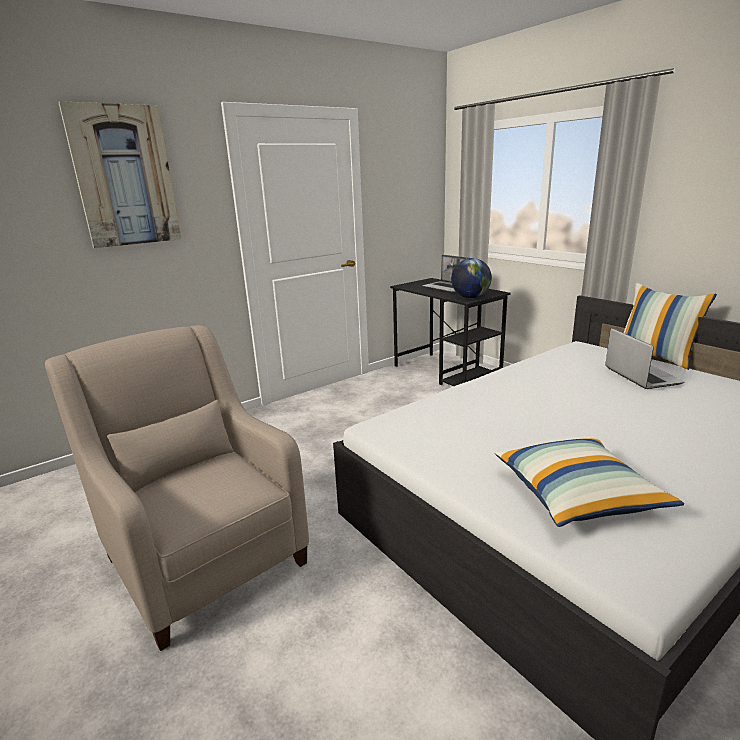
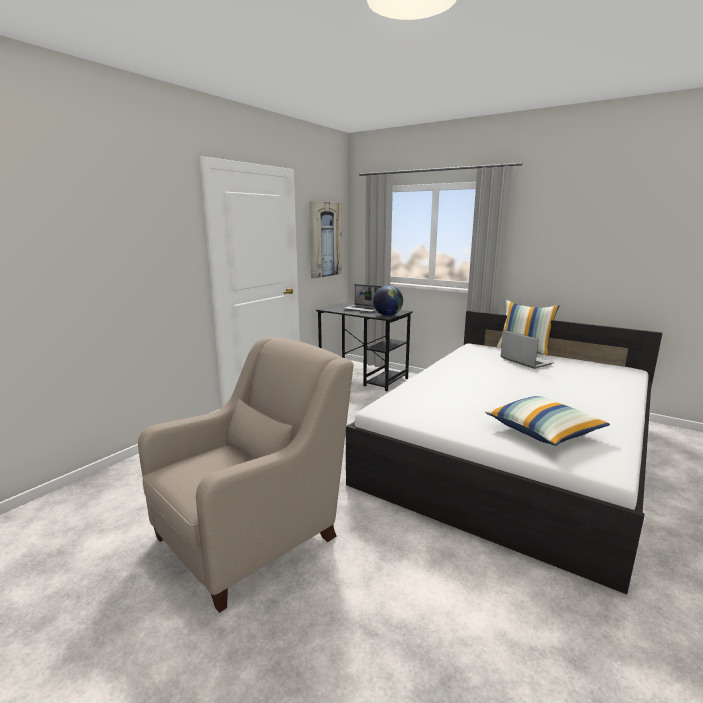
camera: 20 degrees left, 5 degrees down
(124, 177) = (123, 213): picture -> picture (325, 239)
(202, 554) = (253, 534): beige armchair -> beige armchair turned 105 degrees clockwise

